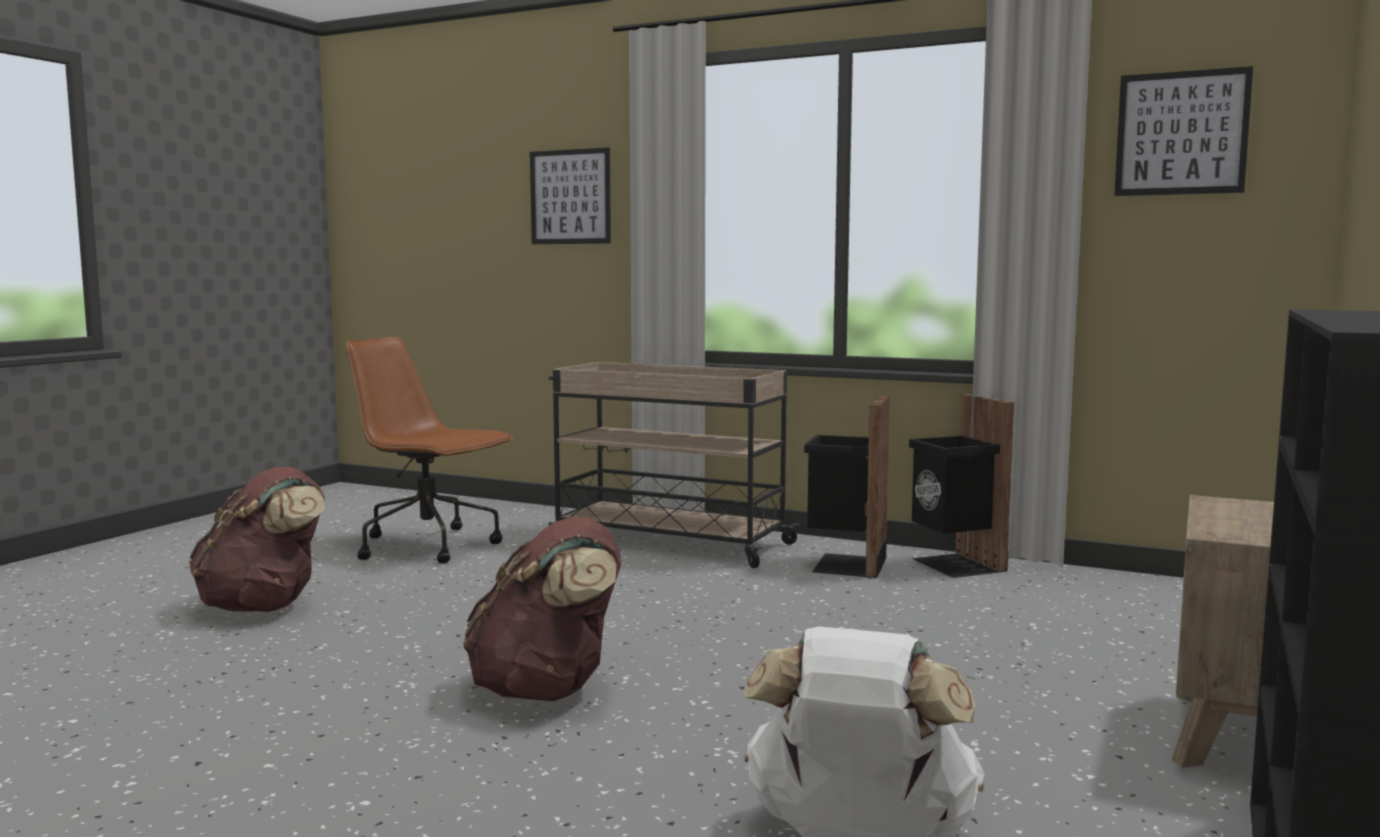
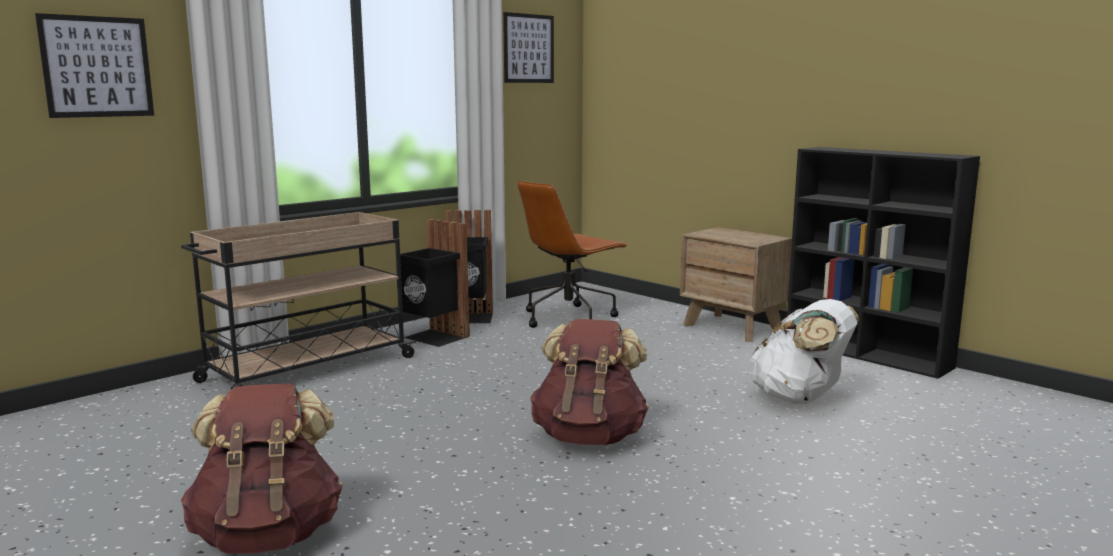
camera: 70 degrees left, 5 degrees up
(430, 546) = (165, 450): brown office chair -> brown office chair (569, 318)

